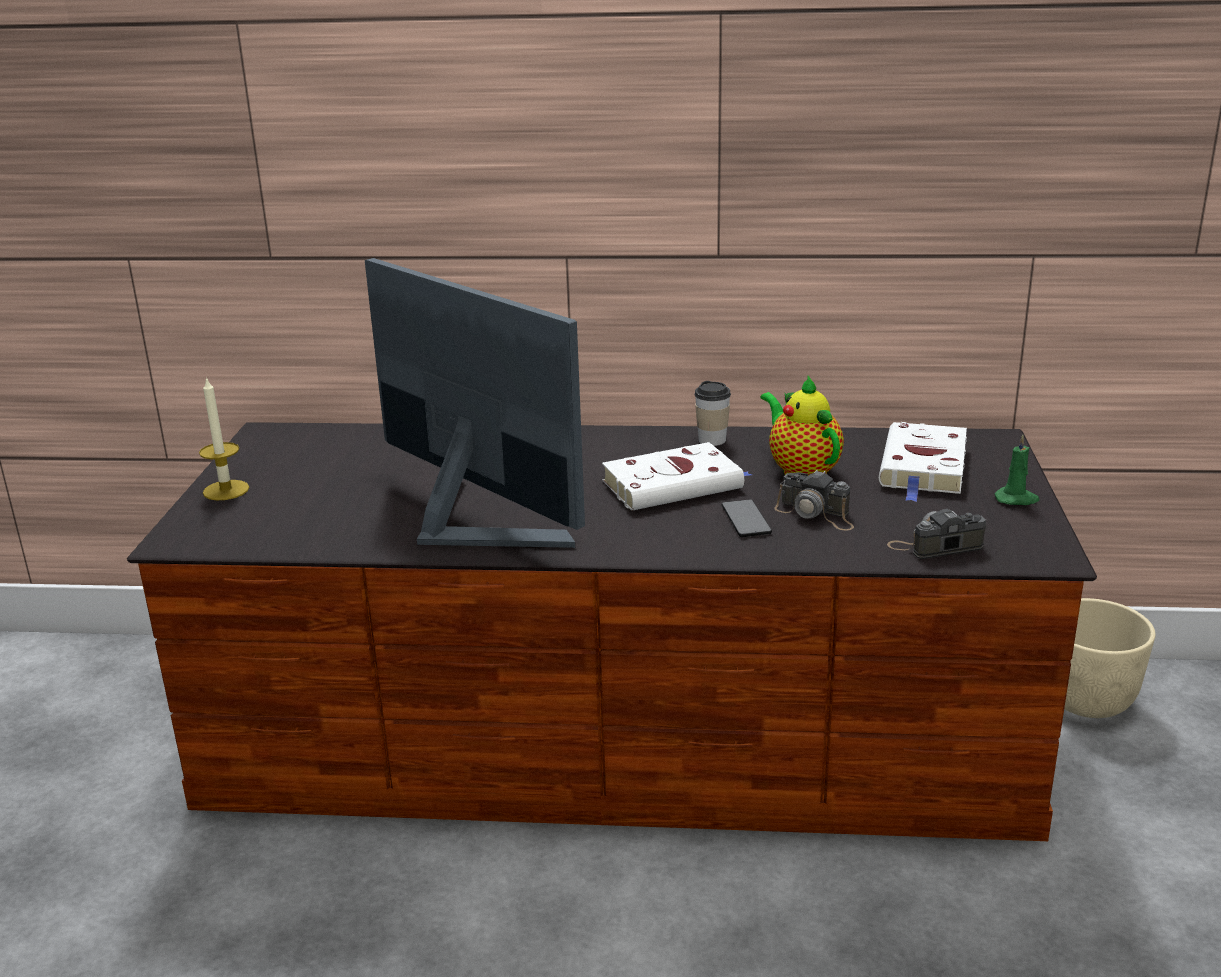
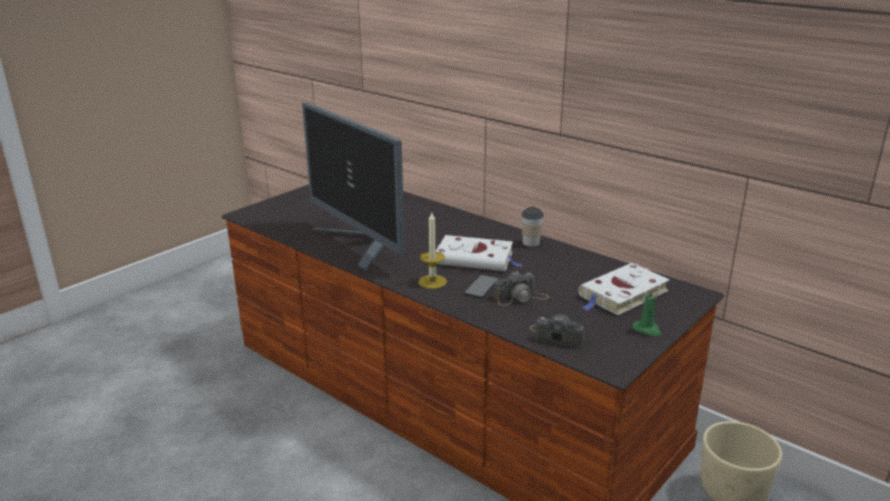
camera: 35 degrees right, 0 degrees up
(226, 490) = (292, 199): candle -> candle (432, 282)
(471, 522) = (360, 245): monitor -> monitor turned 150 degrees clockwise
(801, 470) = (551, 273): teapot -> none
(816, 514) = (521, 297): camera -> camera turned 90 degrees counterclockwise

